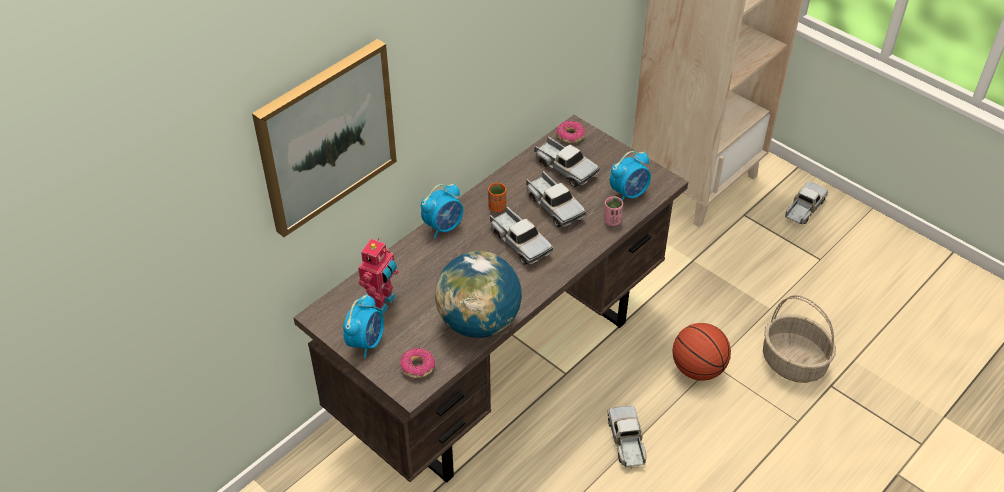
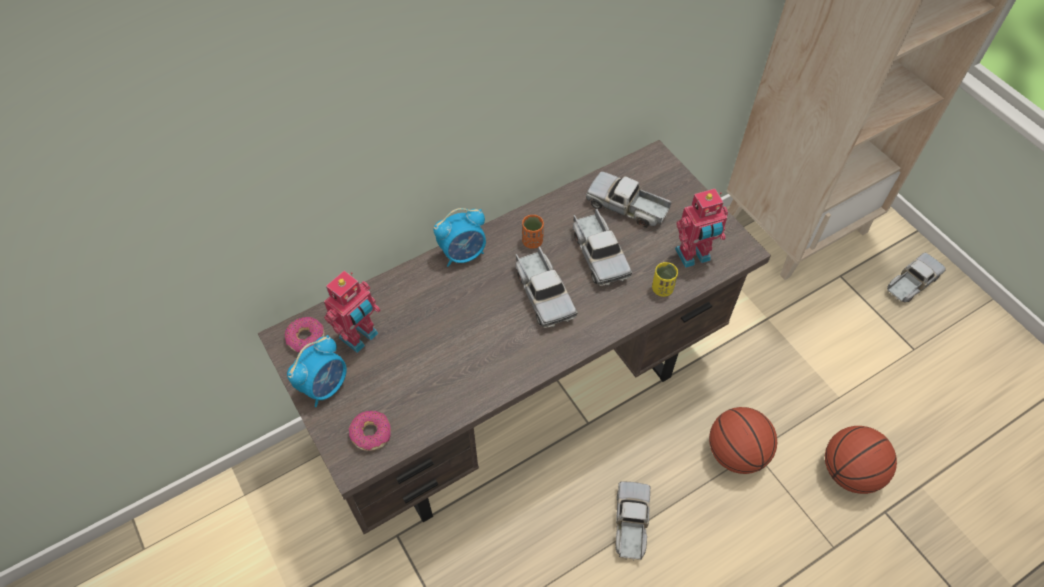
camera: 15 degrees right, 10 degrees up
(326, 136) = (288, 141): picture -> none
(479, 322) = (461, 390): globe -> none
(565, 168) = (627, 207): toy truck -> toy truck turned 150 degrees clockwise
(570, 136) = (646, 166): donut -> donut (306, 338)
(612, 221) = (662, 289): pink cup -> yellow cup
(629, 193) = (693, 256): alarm clock -> toy robot
(794, 362) = (849, 471): basket -> basketball

